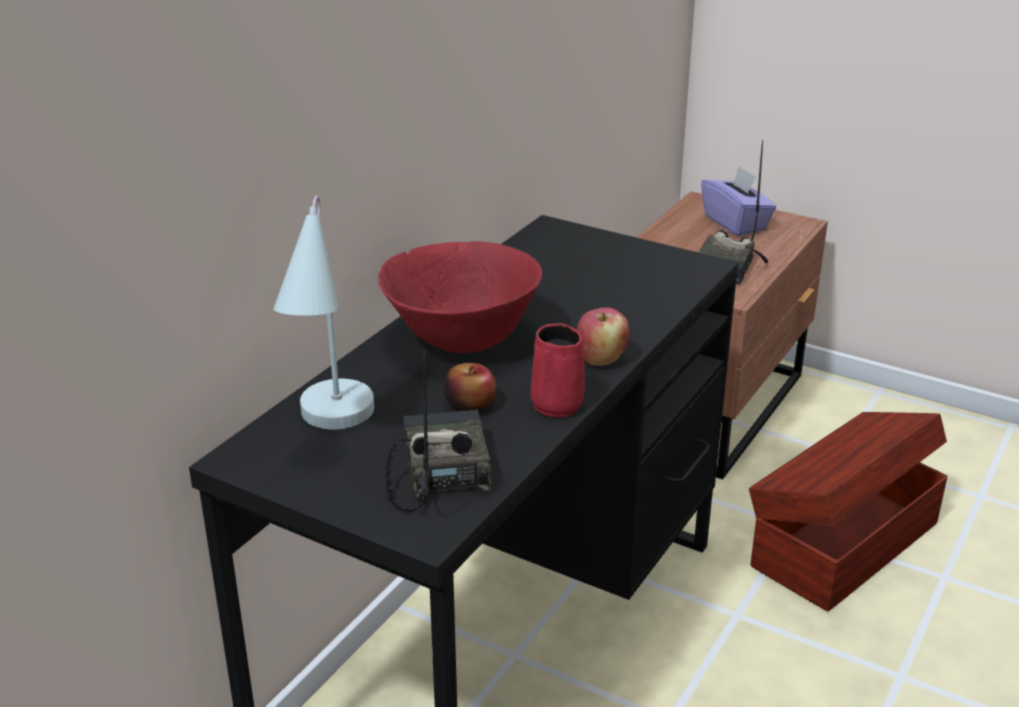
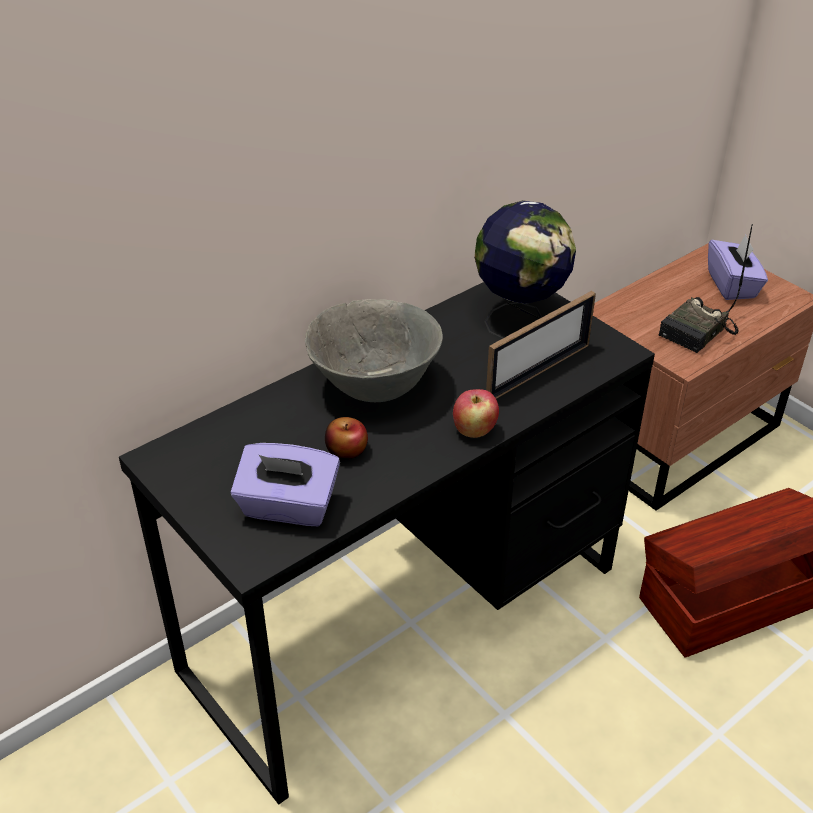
camera: 20 degrees right, 10 degrees up
(330, 428) = (232, 446): white table lamp -> none
(437, 471) = (288, 507): radio -> purple tissue box
(462, 341) = (375, 386): red bowl -> grey bowl
(555, 403) = (412, 465): red mug -> none
(578, 254) = (519, 316): none -> globe
(632, 297) = (538, 371): none -> picture frame

